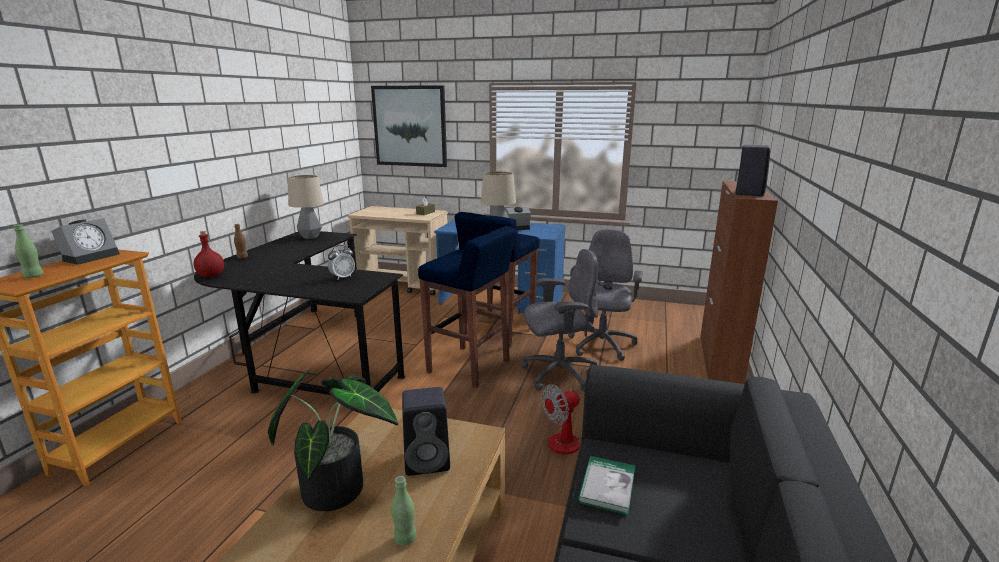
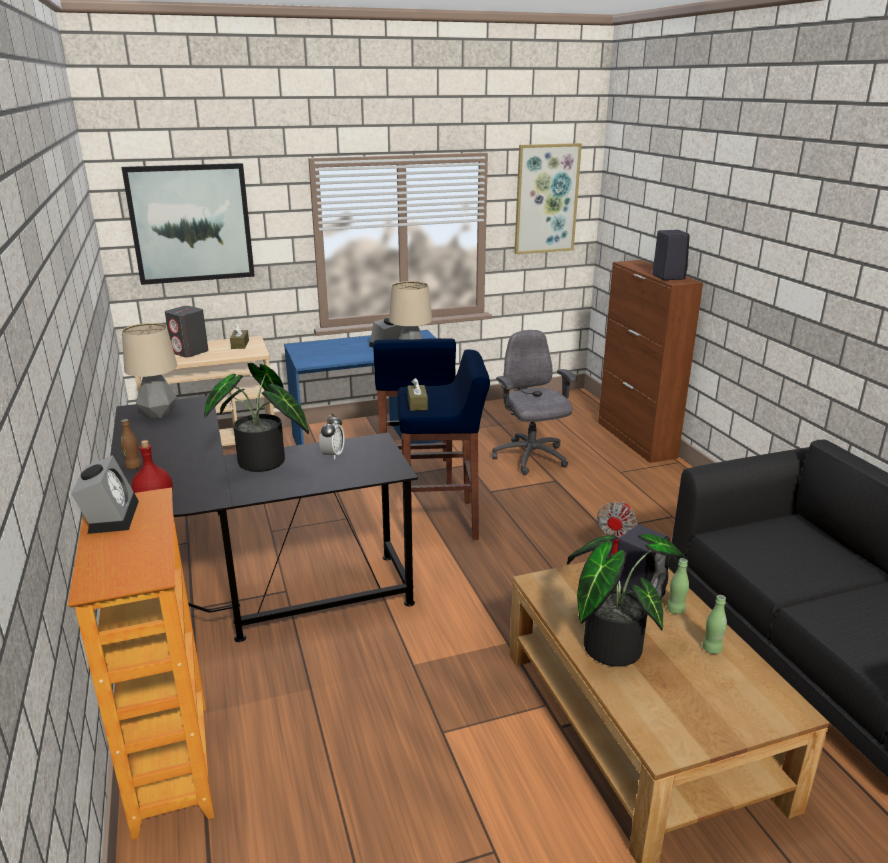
camera: 35 degrees left, 5 degrees up
(34, 276) = (122, 561): green bottle -> green bottle (675, 610)
(298, 272) = (263, 464): none -> potted plant
(391, 212) = (190, 352): none -> grey speaker
(445, 260) = (417, 404): none -> brown tissue box
(558, 374) = (531, 499): grey office chair -> none
(607, 486) = (758, 560): book -> none
(693, 125) = (546, 199): none -> picture

